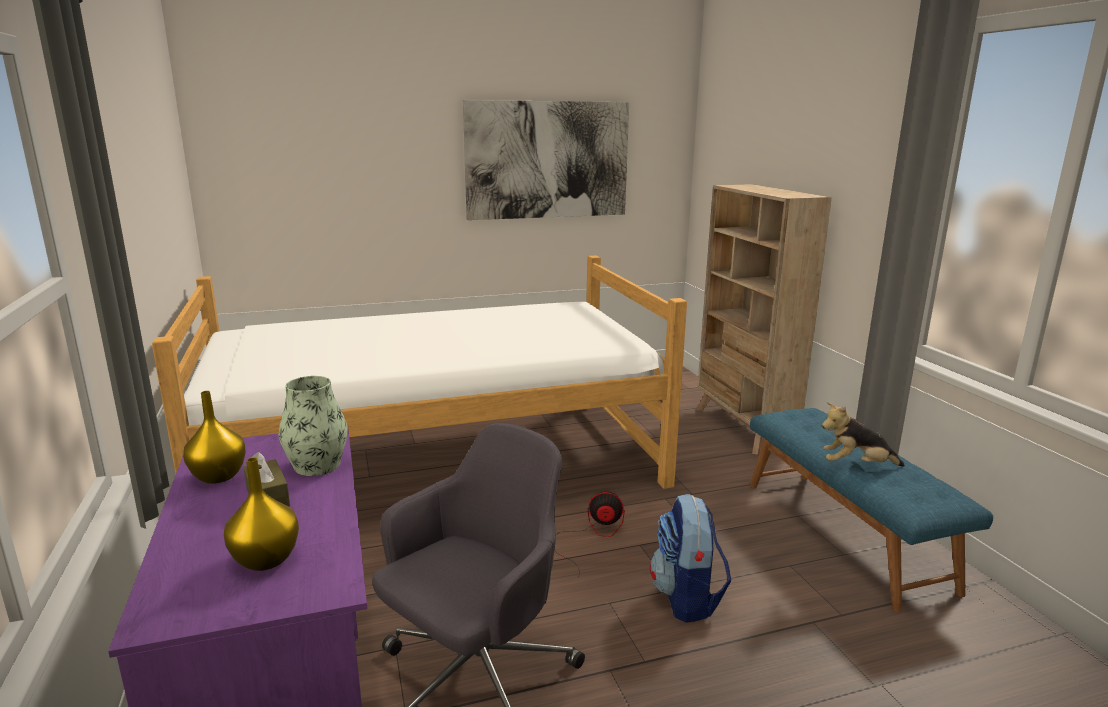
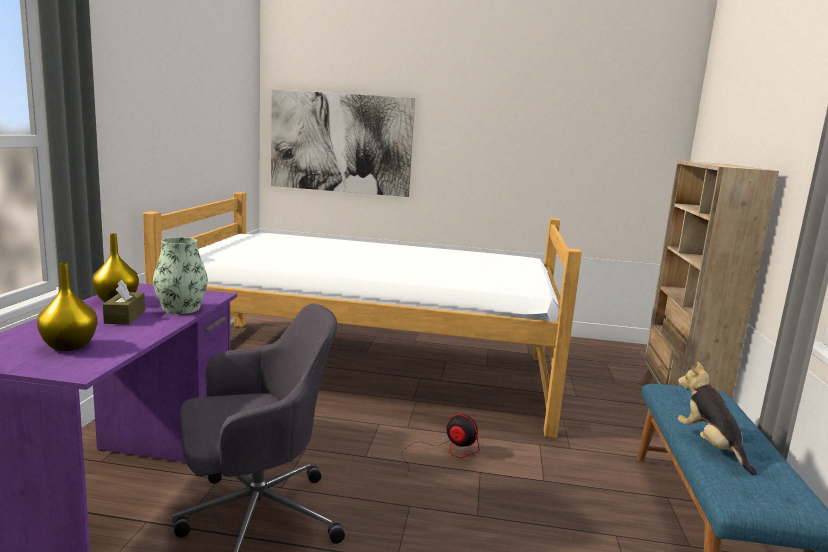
camera: 25 degrees right, 5 degrees down
(547, 160) = (540, 134): picture -> picture (341, 143)
(687, 598) = (483, 526): backpack -> none
(856, 465) = (710, 446): plush toy -> plush toy turned 45 degrees clockwise

